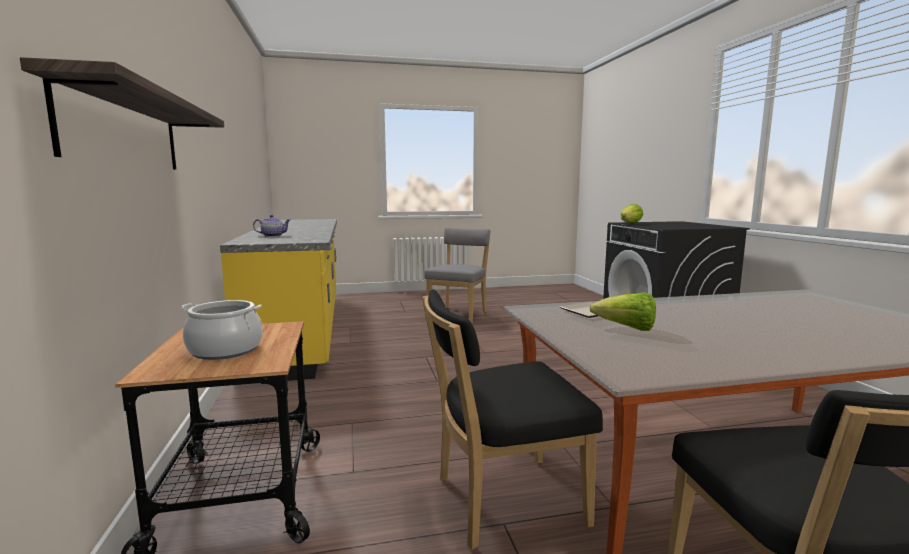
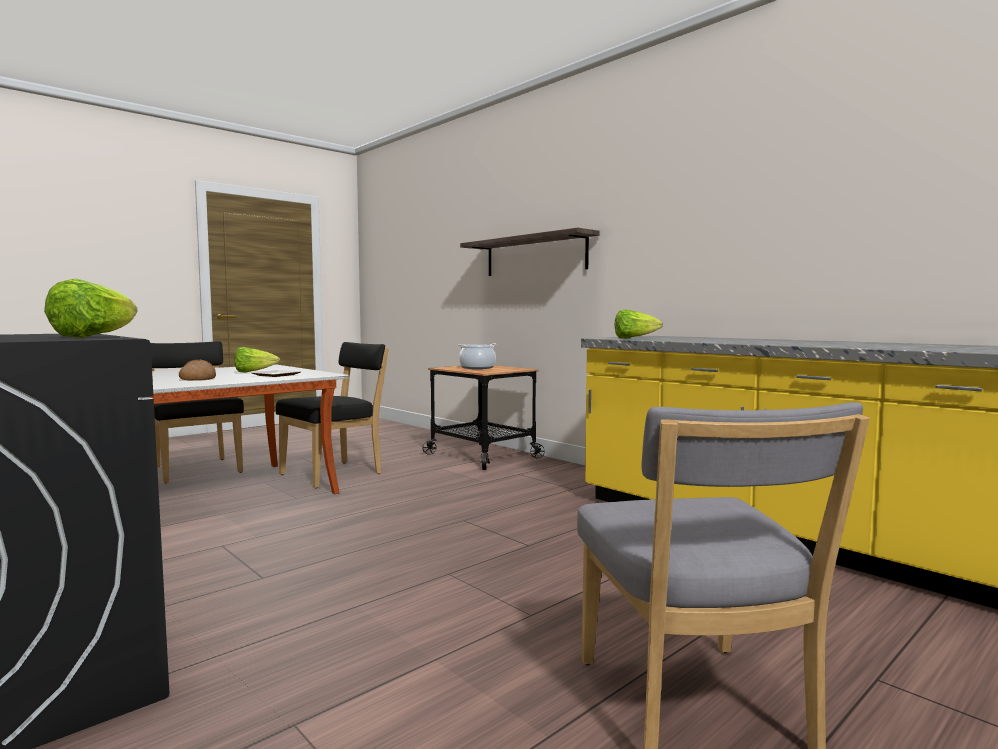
camera: 150 degrees right, 5 degrees down
(272, 236) = (702, 338): teapot -> none
(310, 238) = (634, 338): none -> lettuce
(677, 313) = (197, 379): none -> bread

